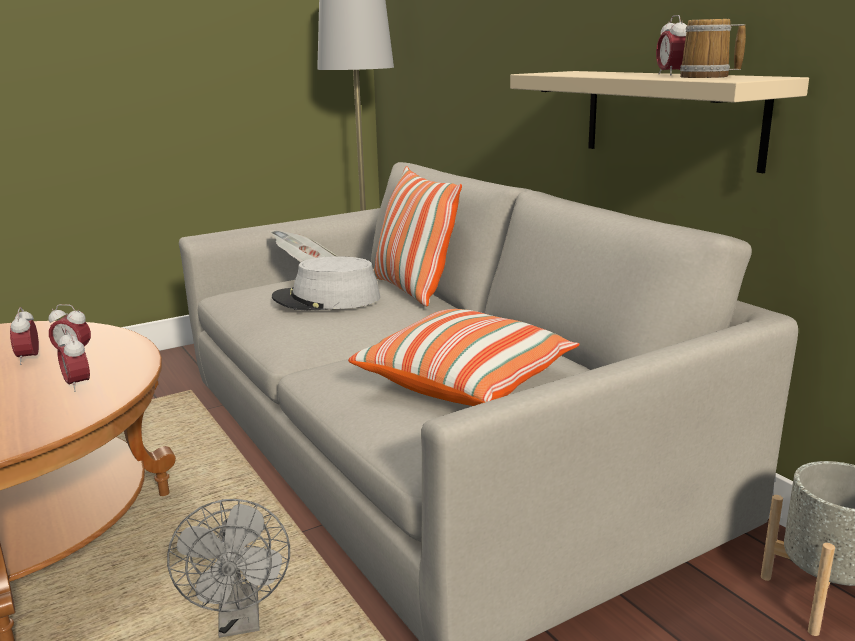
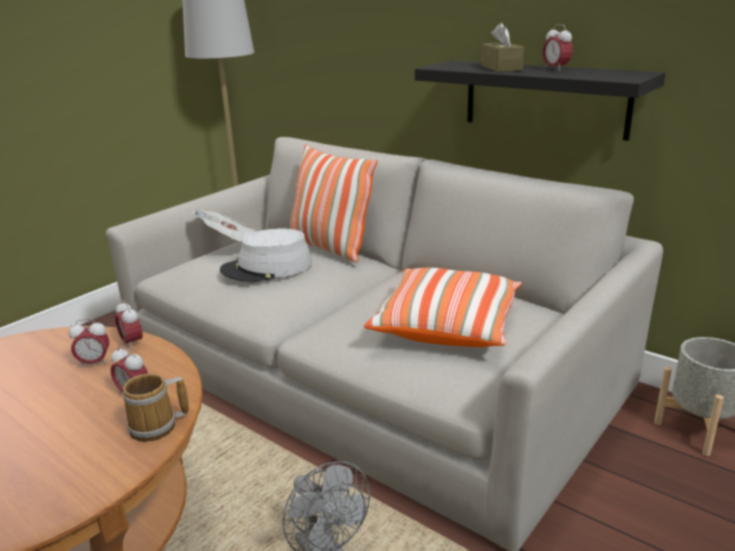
camera: 20 degrees left, 5 degrees up
(29, 359) = (53, 376): alarm clock -> alarm clock (132, 343)
(608, 73) = (501, 68): none -> brown tissue box
(670, 117) = (545, 98): beige shelf -> black shelf
(708, 76) = (596, 73): mug -> mug (157, 427)

